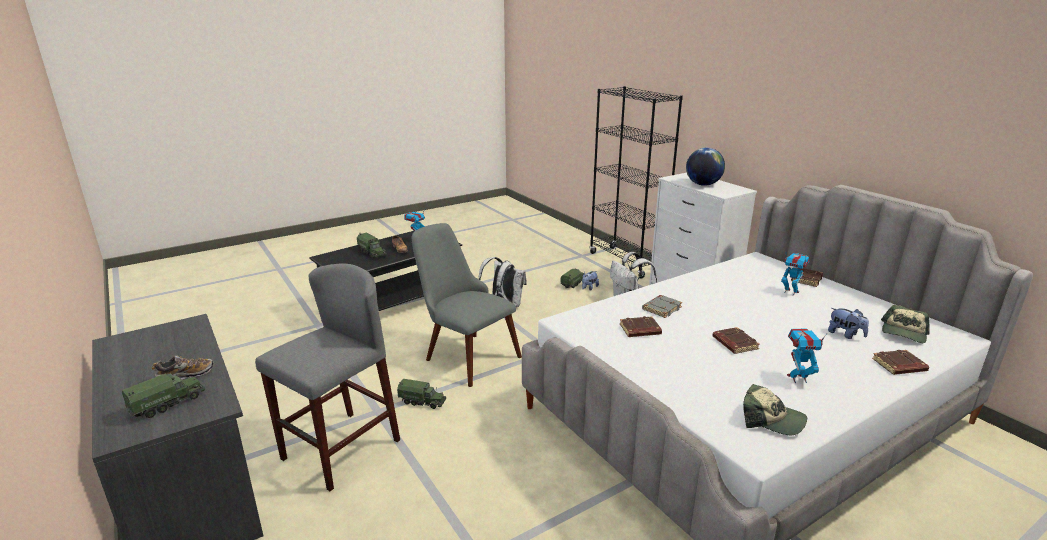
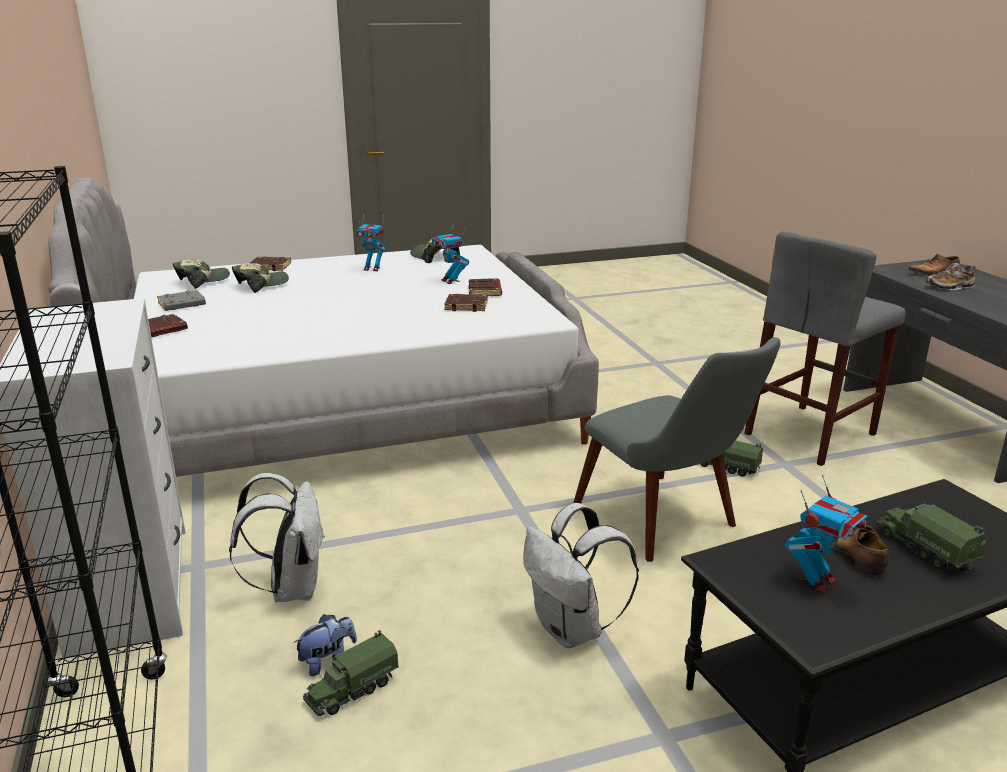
camera: 165 degrees left, 0 degrees up
(167, 403) = (934, 273): toy truck -> shoe
(661, 308) = (413, 321): grey book -> grey book (181, 305)
(703, 184) = (88, 333): globe -> none
(734, 343) = (384, 289): brown book -> brown book (485, 291)
(790, 292) = (219, 320): toy robot -> toy robot (450, 281)
(845, 334) = (261, 285): plush toy -> cap

